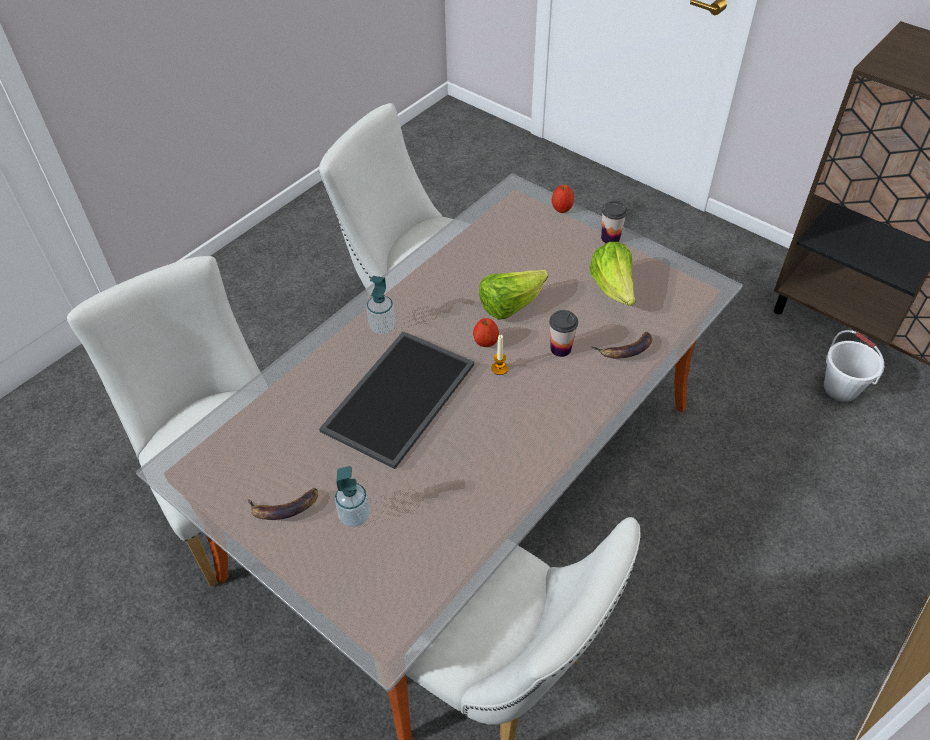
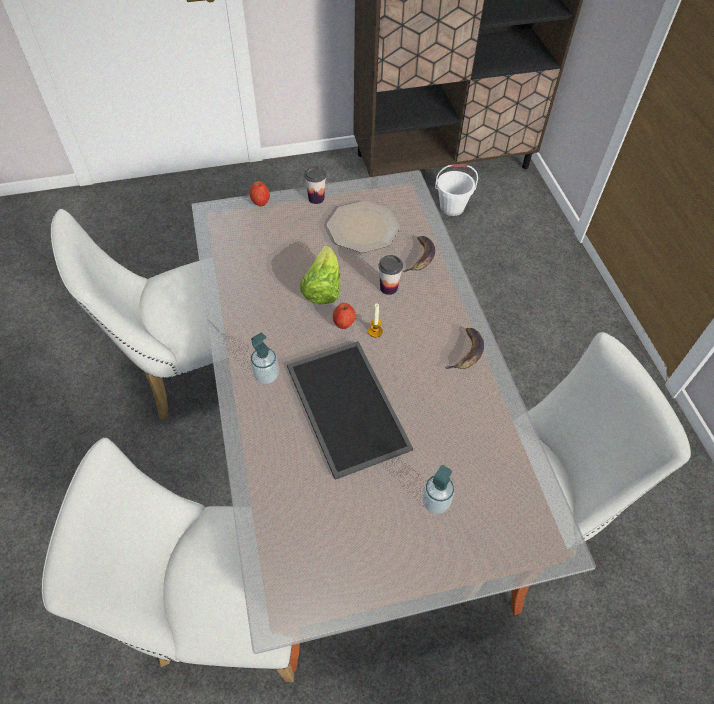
camera: 55 degrees left, 5 degrees up
(284, 508) = (390, 548): banana -> banana (467, 352)
(613, 289) = (363, 227): lettuce -> plate

